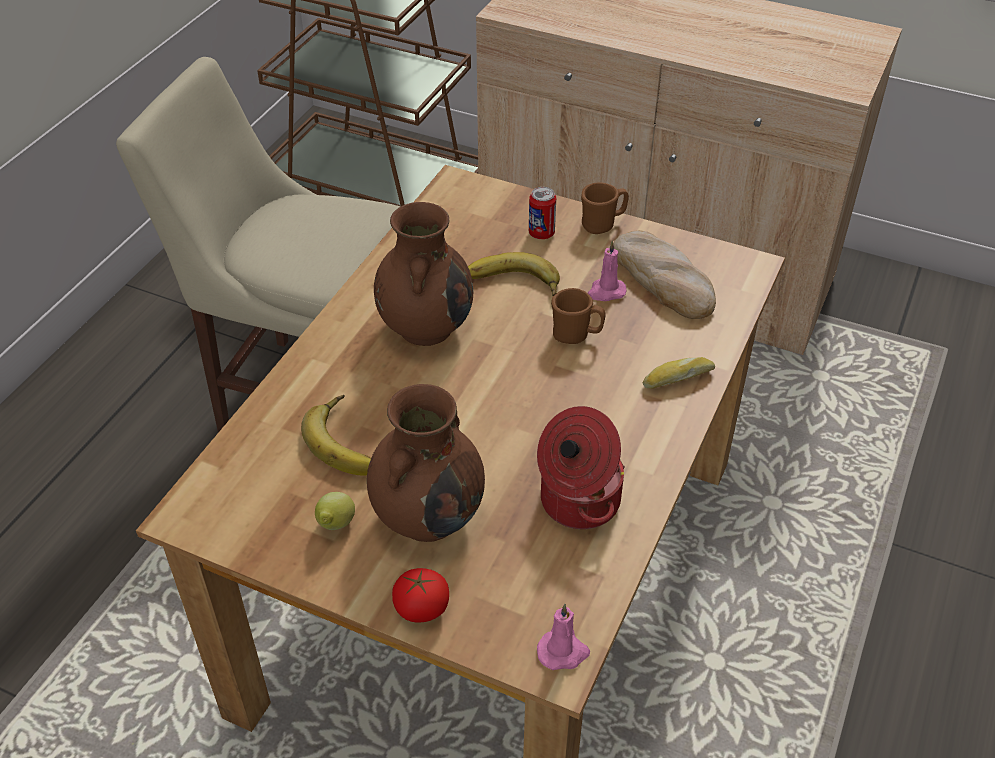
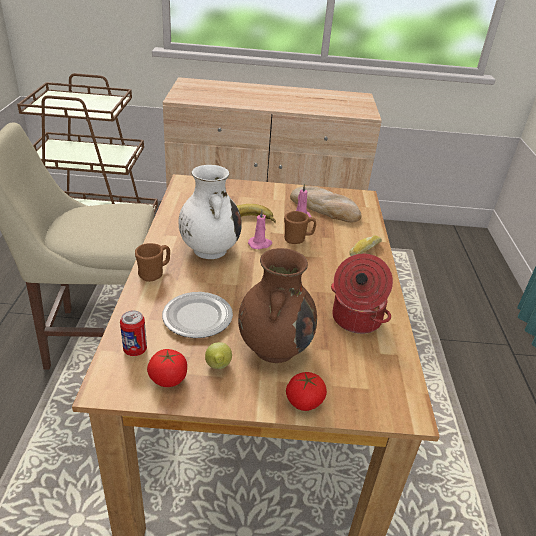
camera: 25 degrees left, 10 degrees down
(264, 525) = (168, 379): none -> tomato
(349, 441) = (198, 317): banana -> plate
(425, 326) = (209, 249): brown vase -> white vase
(541, 233) = (247, 197): can -> can (135, 350)
(563, 652) = (405, 403): pink candle -> pink candle (260, 244)
(602, 224) = (277, 189): brown mug -> brown mug (154, 273)

